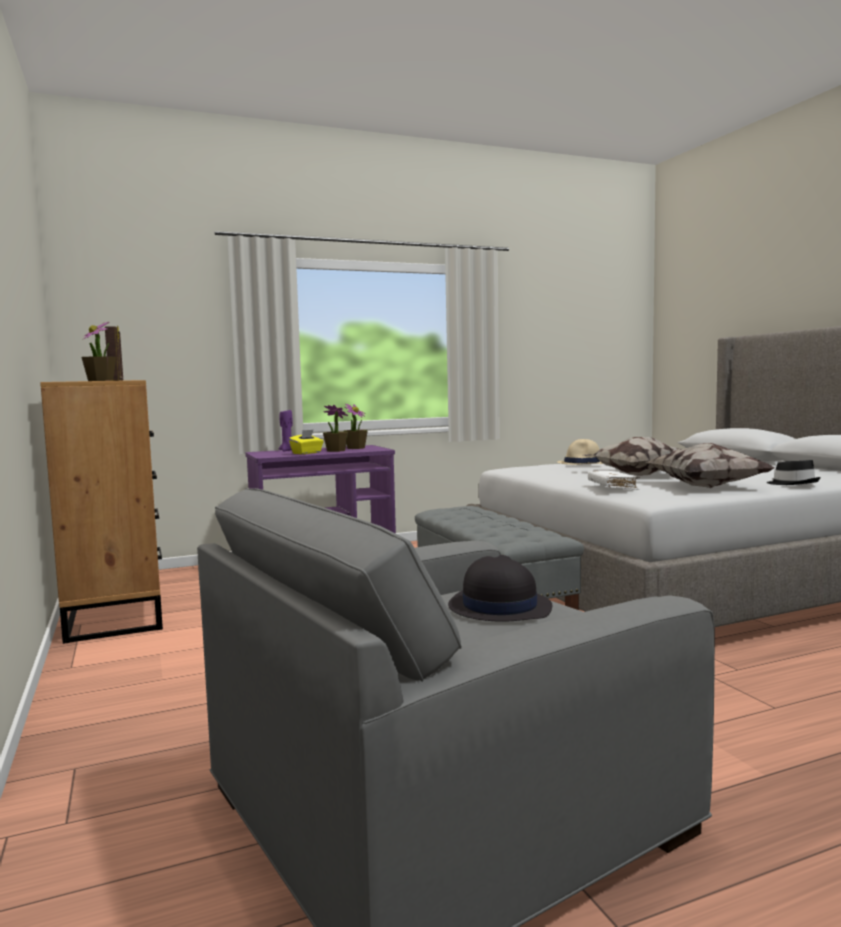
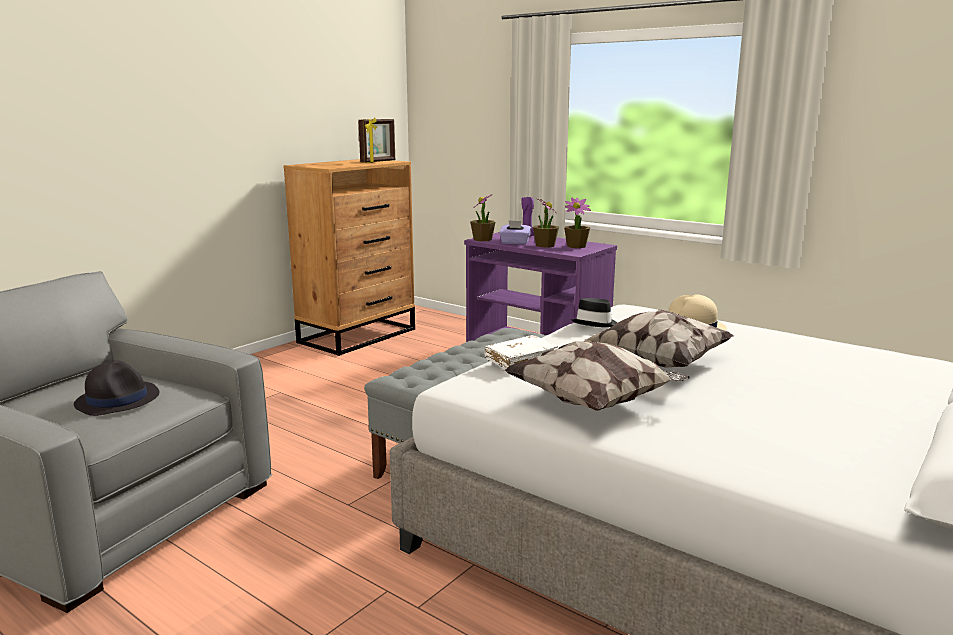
camera: 60 degrees right, 10 degrees up
(101, 381) = (338, 164): potted plant -> potted plant (482, 239)
(307, 453) = (515, 243): yellow tissue box -> purple tissue box
(793, 484) = (688, 451): black hat -> black hat (595, 323)

